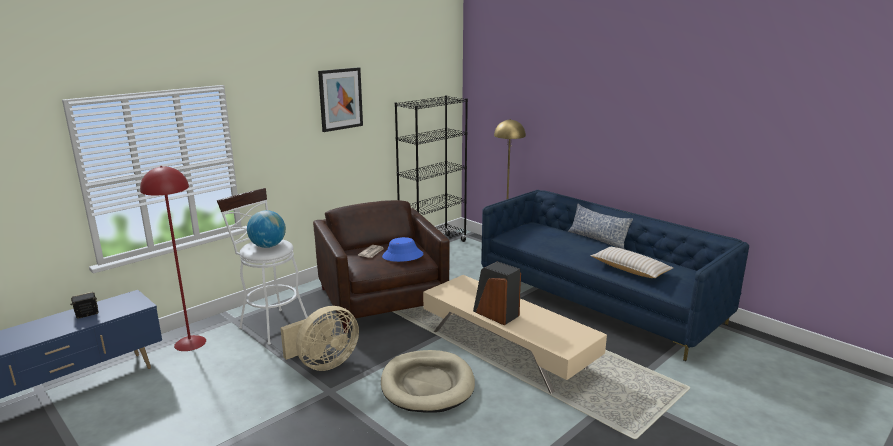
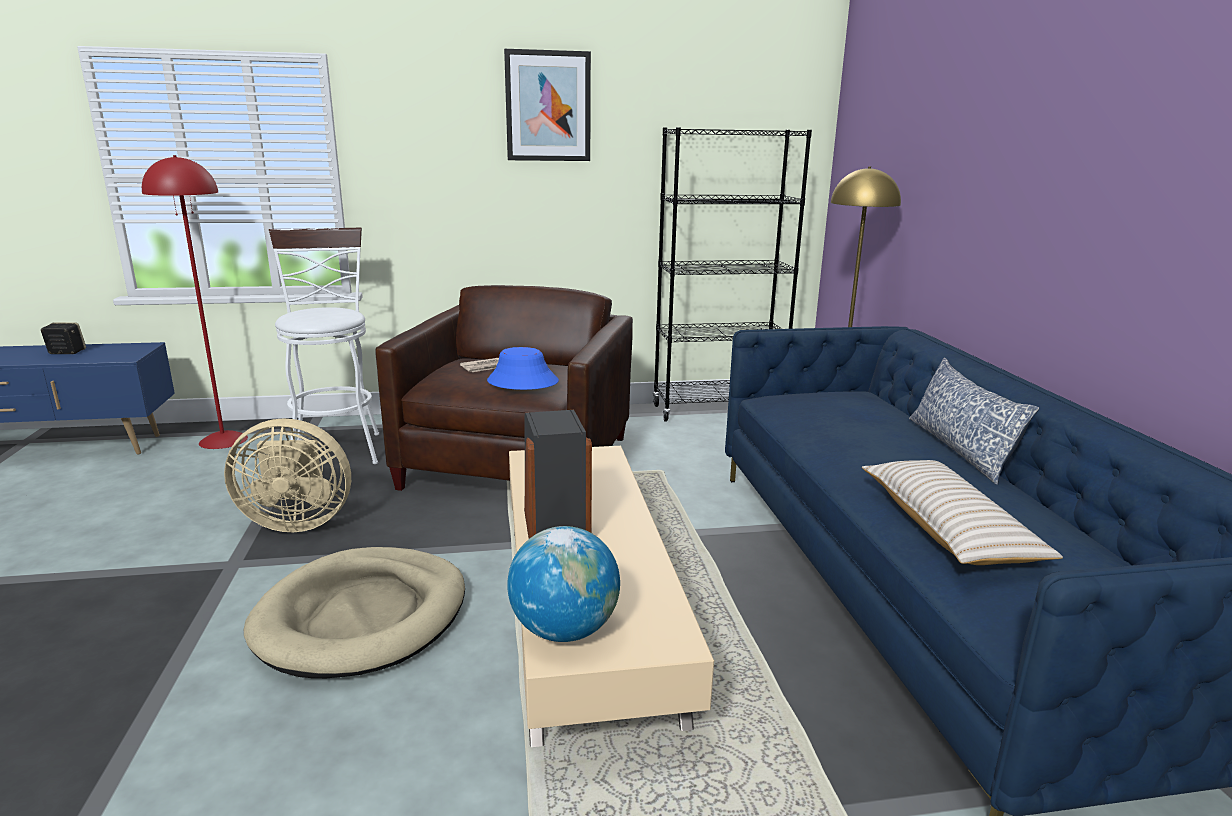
camera: 35 degrees right, 0 degrees up
(268, 246) = (316, 314): globe -> globe (564, 630)

